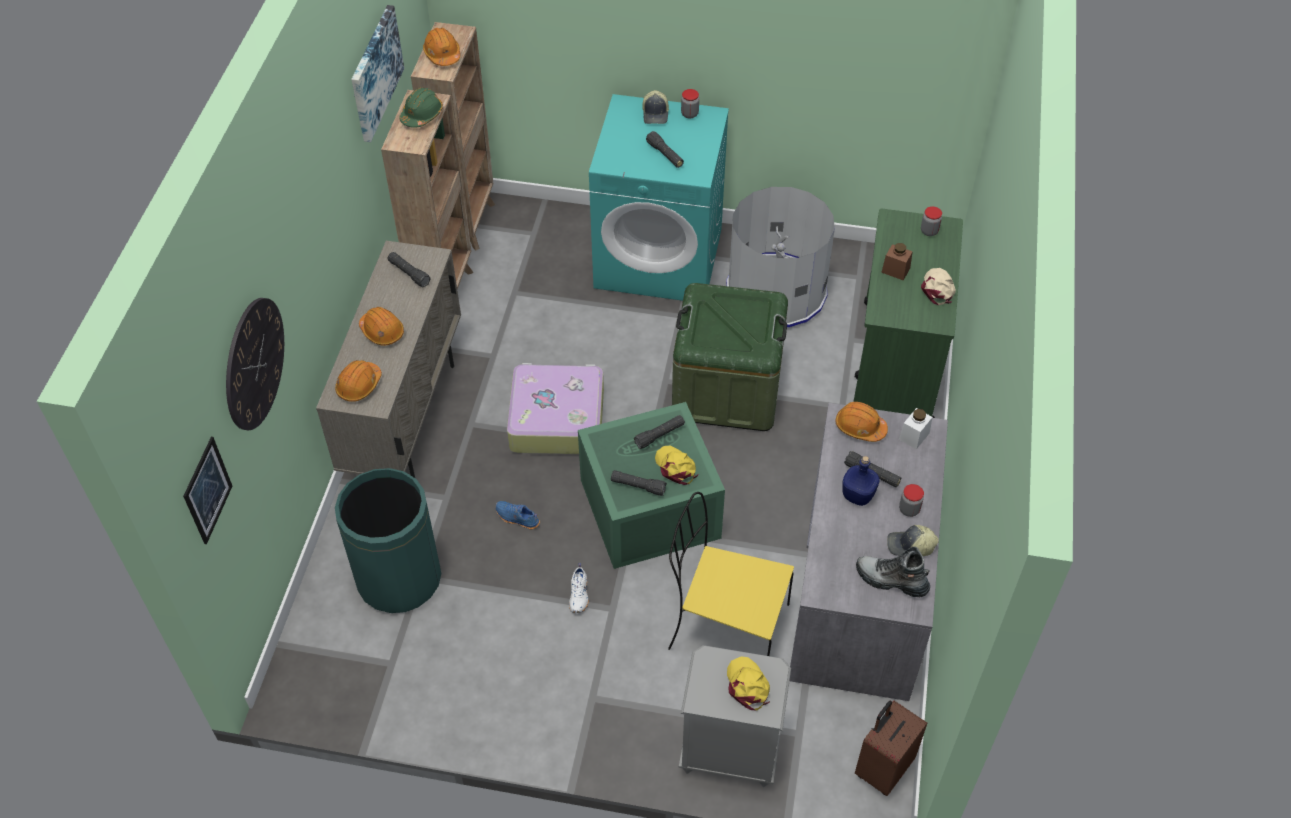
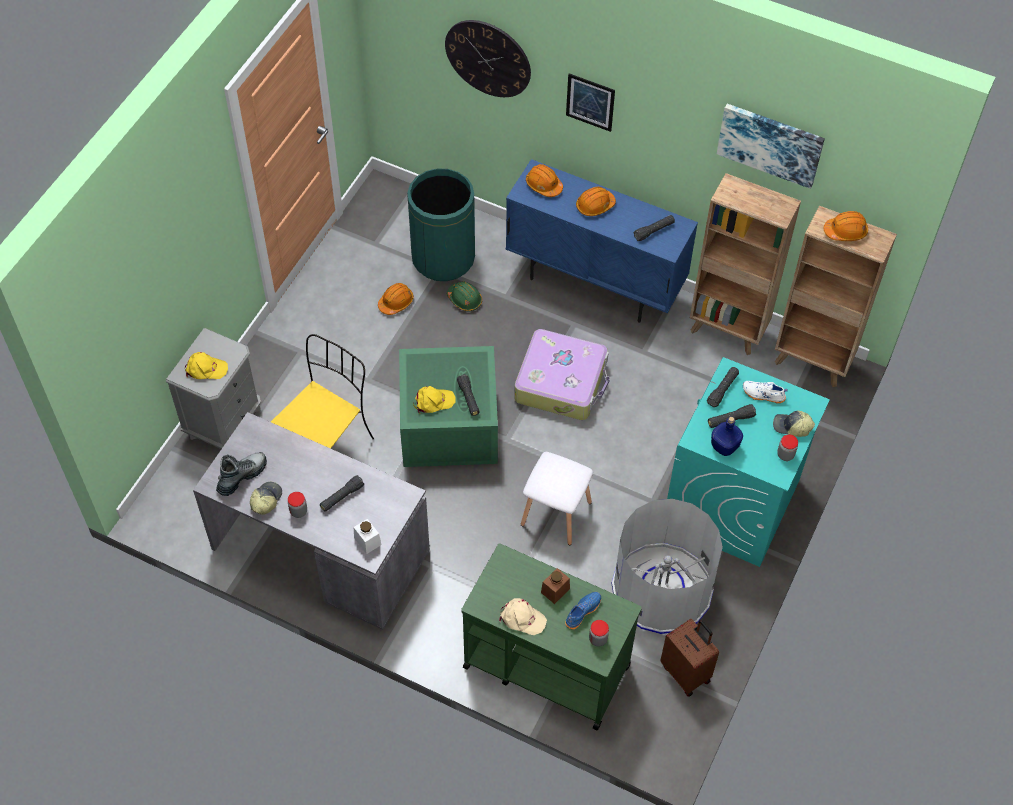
camera: 105 degrees right, 5 degrees up
(207, 490) = (400, 37): picture -> picture (590, 102)
(406, 416) = (595, 283): beige cabinet -> blue cabinet
(422, 115) = (763, 205): green hard hat -> green hard hat (464, 299)
(517, 518) = (471, 337): blue shoe -> blue shoe (582, 611)
(579, 594) = (388, 362): white shoe -> white shoe (763, 395)
(638, 486) = (424, 372): black flashlight -> black flashlight (722, 390)
(727, 388) = (556, 514): green storage box -> white stool
(858, 495) = (325, 480): blue bottle -> blue bottle (724, 447)
(860, 427) = (391, 504): orange hard hat -> orange hard hat (396, 302)
(882, 768) = (169, 514): brown suitcase -> brown suitcase (686, 672)

